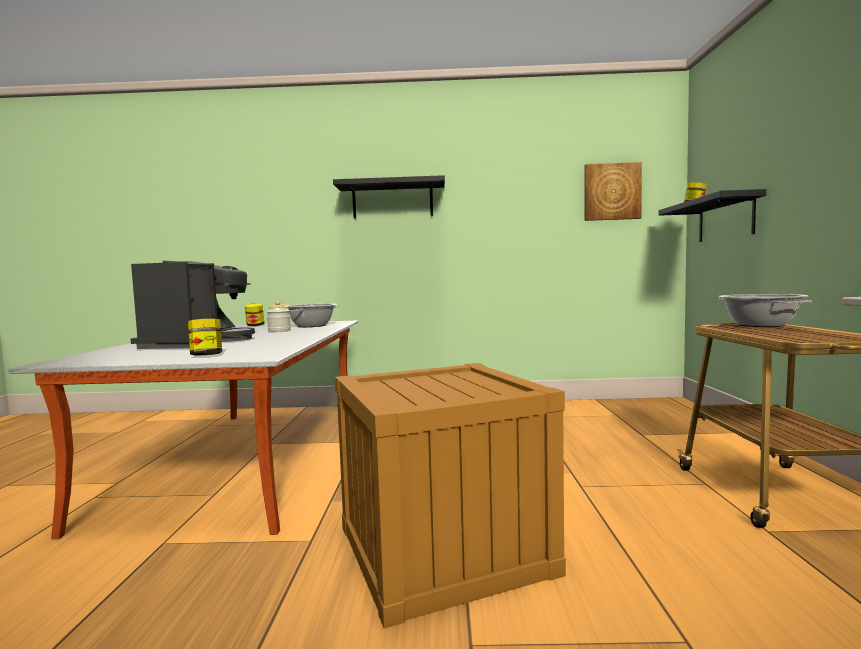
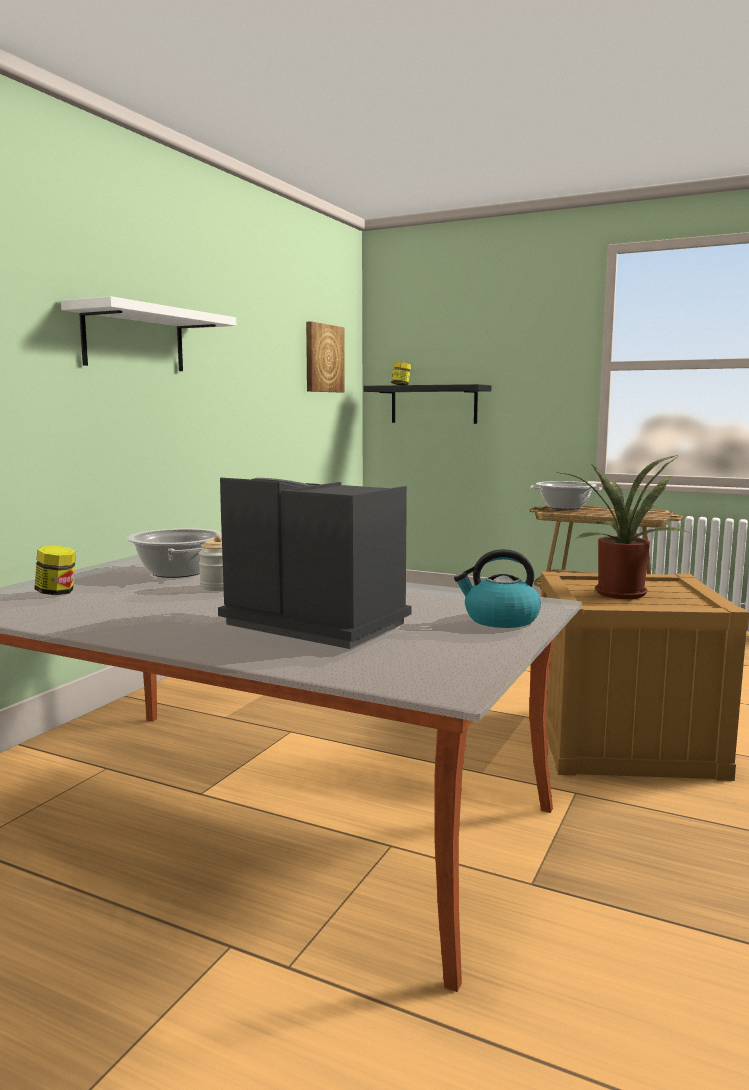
camera: 65 degrees left, 5 degrees up
(206, 356) = (500, 620): jar -> kettle
(392, 200) = (134, 340): black shelf -> white shelf
(436, 385) = (620, 593): none -> potted plant

